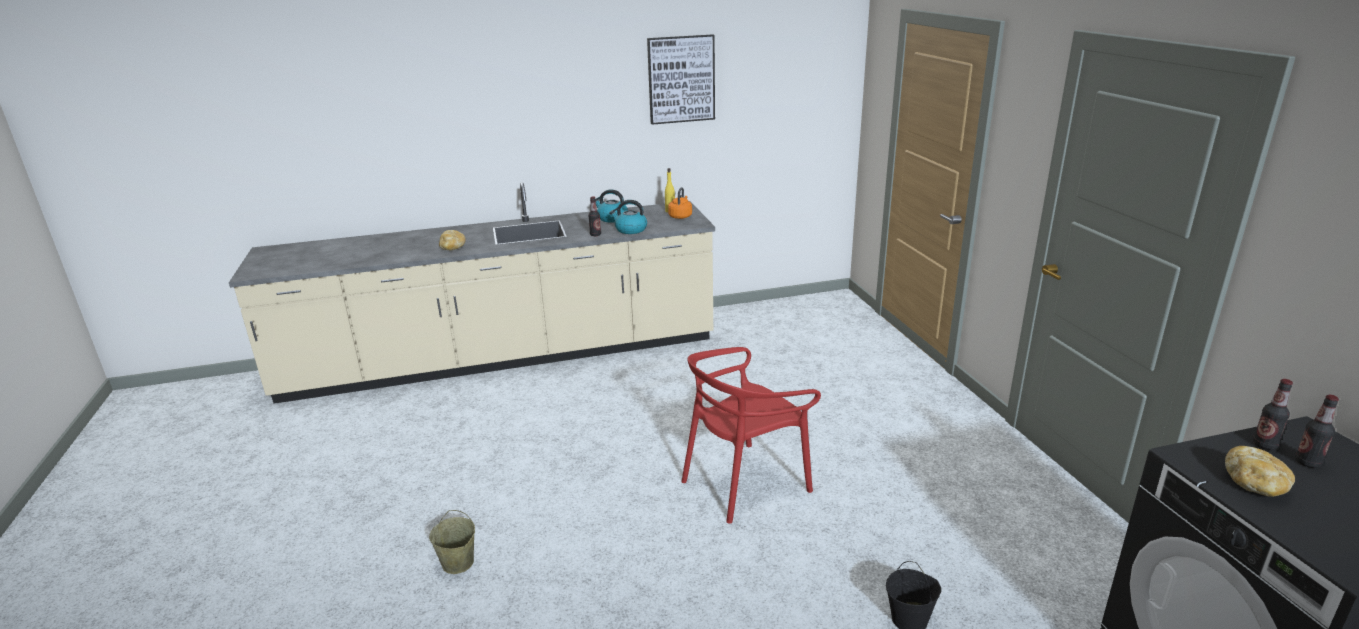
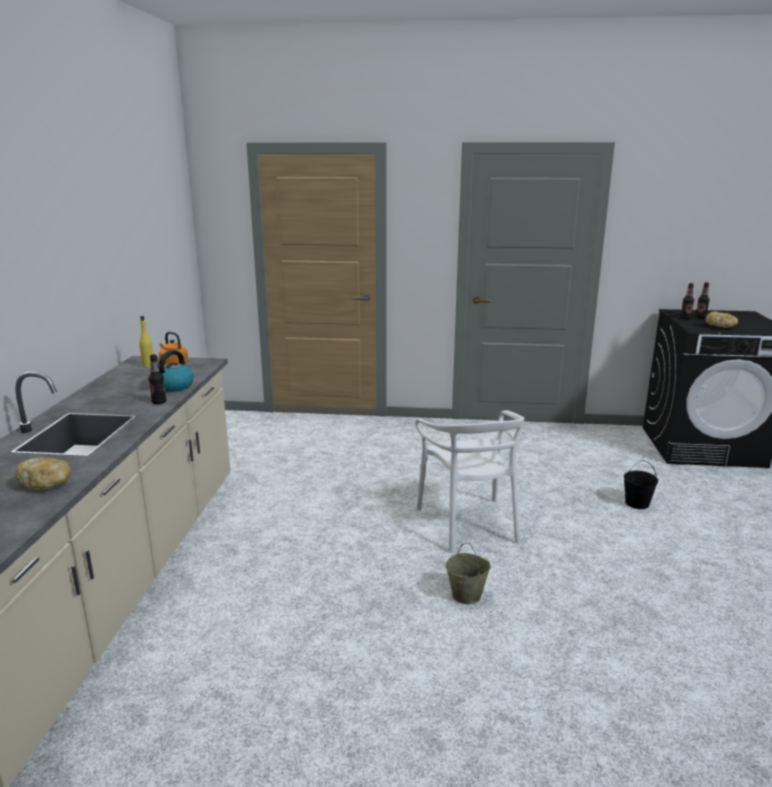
camera: 70 degrees left, 5 degrees down
(458, 563) = (521, 726): beige bucket -> beige bucket (467, 595)
(612, 218) = (119, 389): kettle -> none
(681, 79) = (104, 216): picture -> none
(744, 483) = (469, 524): red chair -> white chair

